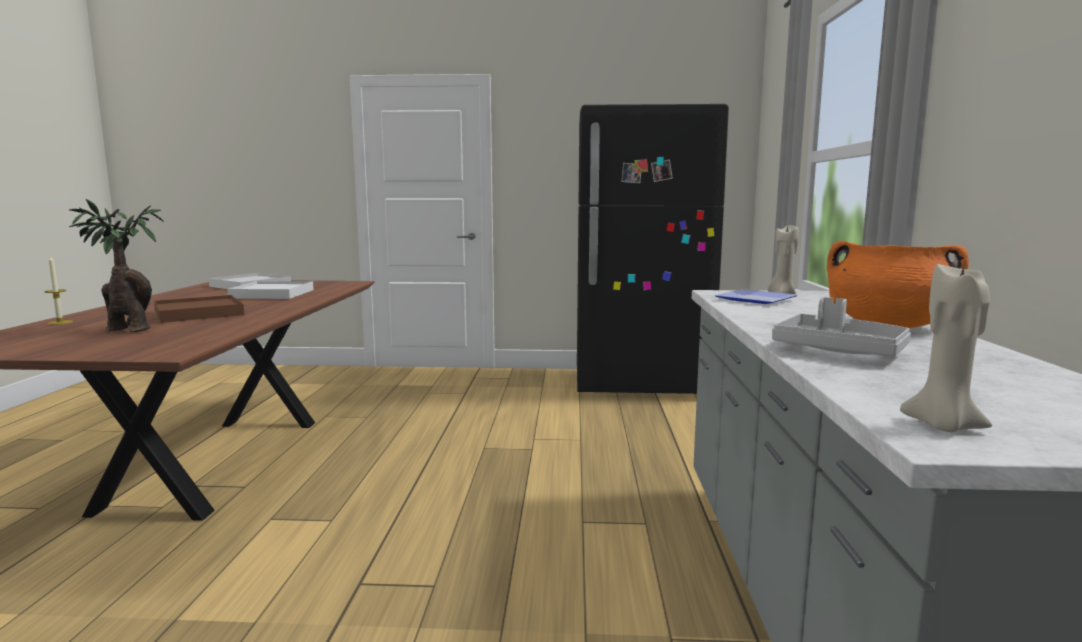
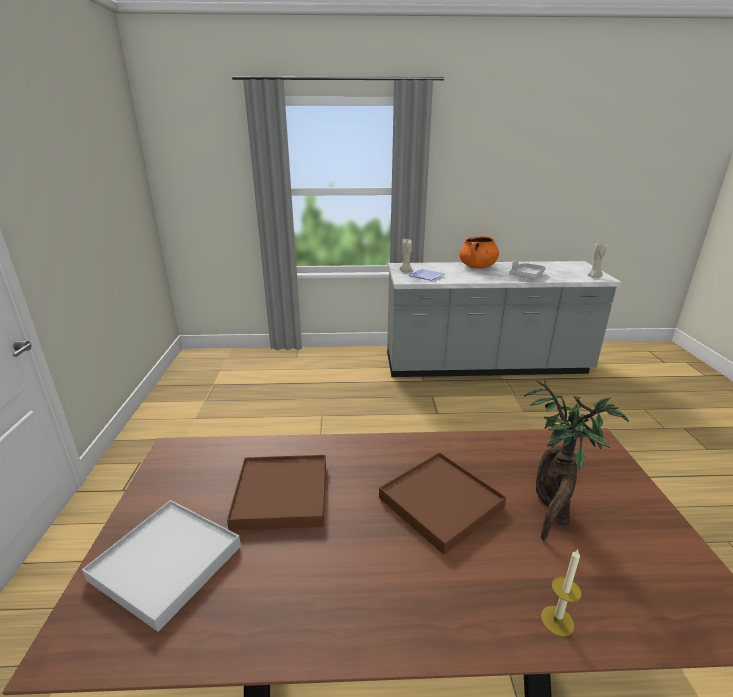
camera: 95 degrees left, 15 degrees up
(272, 294) = (281, 495): white tray -> brown tray
(639, 384) = (198, 389): black fridge -> none

